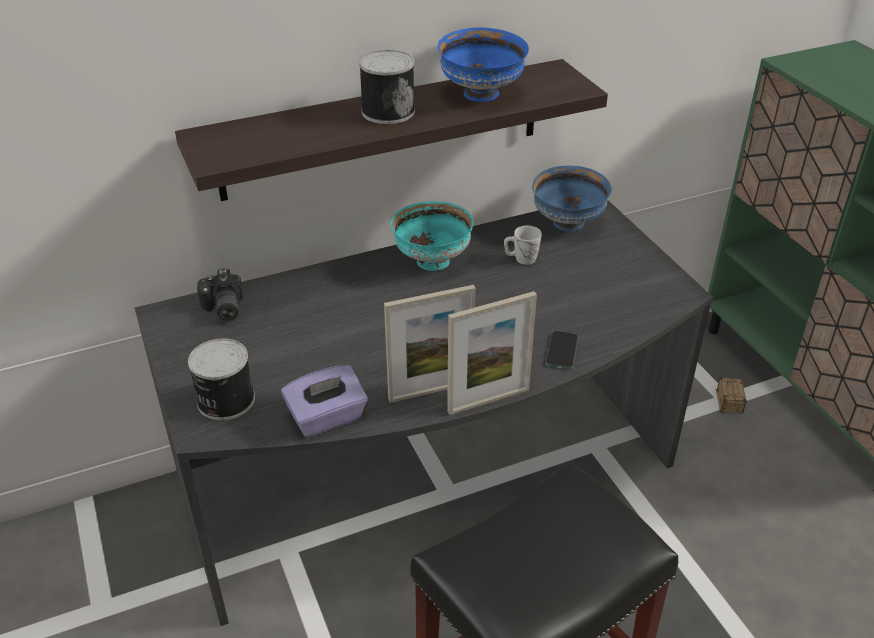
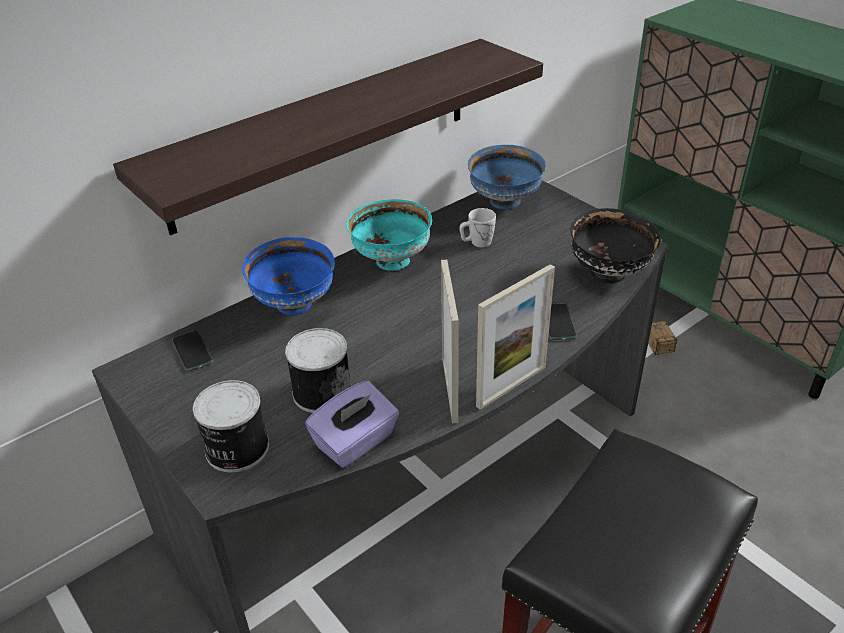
camera: 15 degrees left, 0 degrees up
(222, 309) = (192, 352): camera -> phone
(387, 111) = (337, 109): can -> can (321, 391)
(430, 391) = (450, 390): picture frame -> picture frame turned 60 degrees counterclockwise
(482, 95) = (424, 81): blue bowl -> blue bowl (295, 305)
(637, 314) = (609, 274): none -> black bowl

